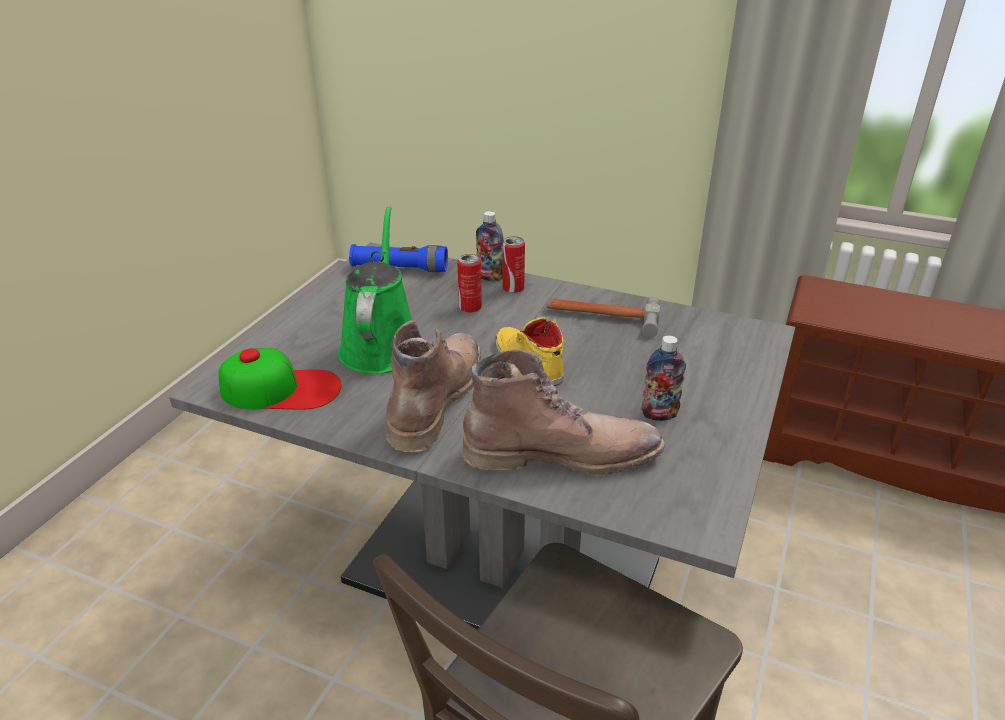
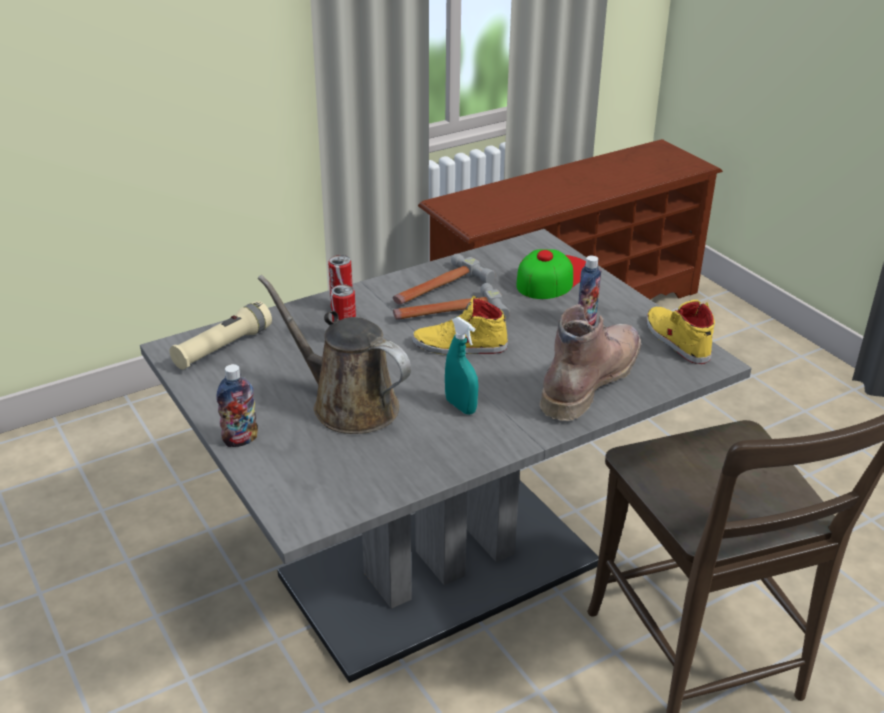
camera: 55 degrees left, 0 degrees up
(281, 389) = (353, 480): cap -> cap (553, 276)
(381, 346) = (348, 405): green watering can -> brown watering can
(399, 269) = (223, 347): blue flashlight -> beige flashlight
(435, 398) = (460, 406): brown boot -> turquoise spray bottle
(490, 277) = (306, 310): bottle -> bottle (240, 440)
(570, 336) = (448, 314): none -> hammer
(711, 485) = (676, 340): none -> yellow shoe

